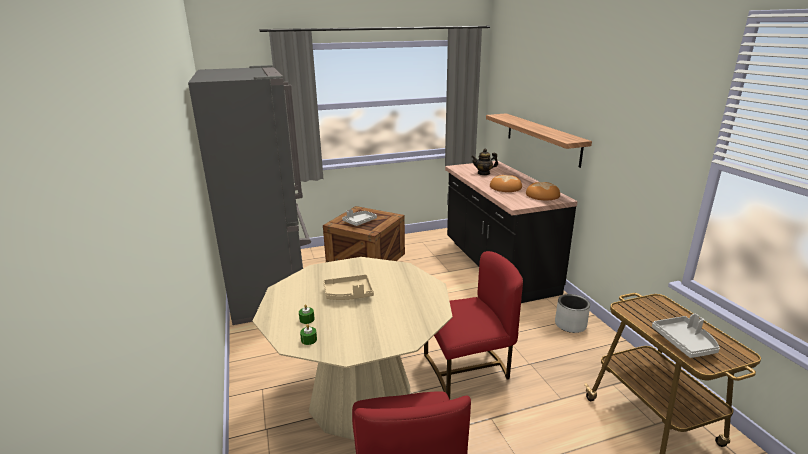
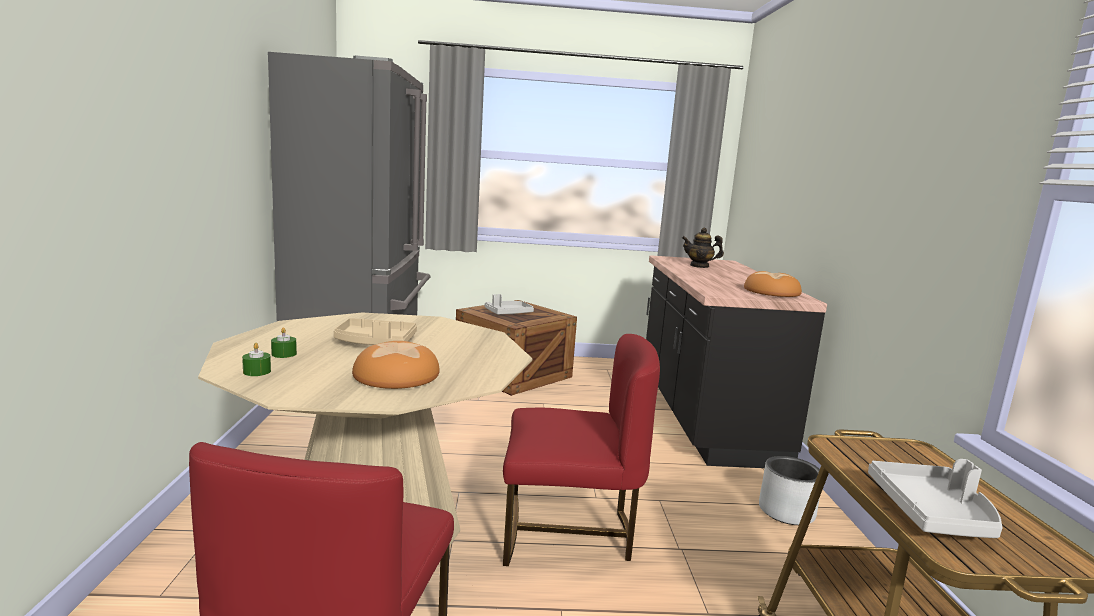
camera: 15 degrees right, 10 degrees down
(505, 187) = (718, 279): bread -> bread (396, 374)
(542, 138) = (791, 214): shelf -> none

